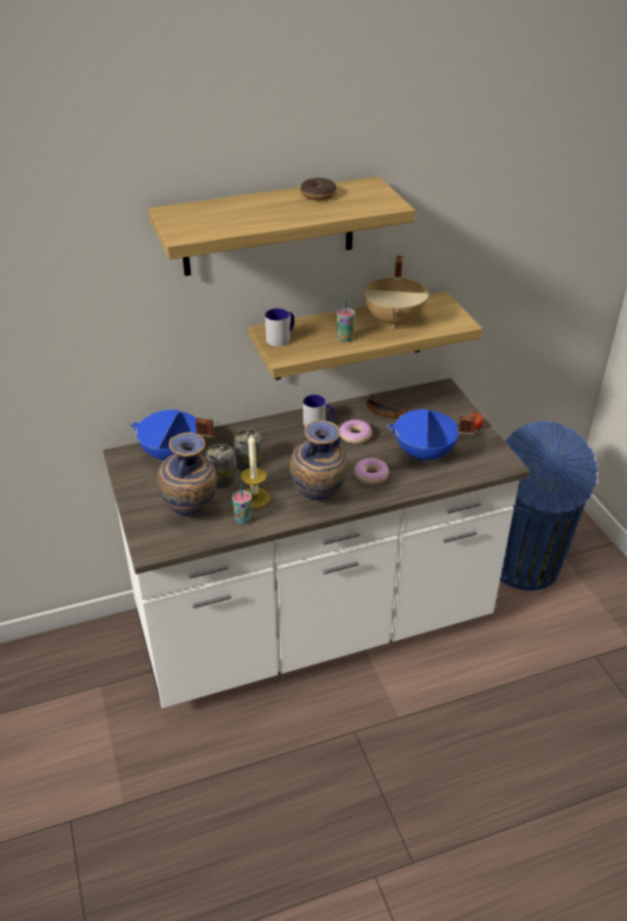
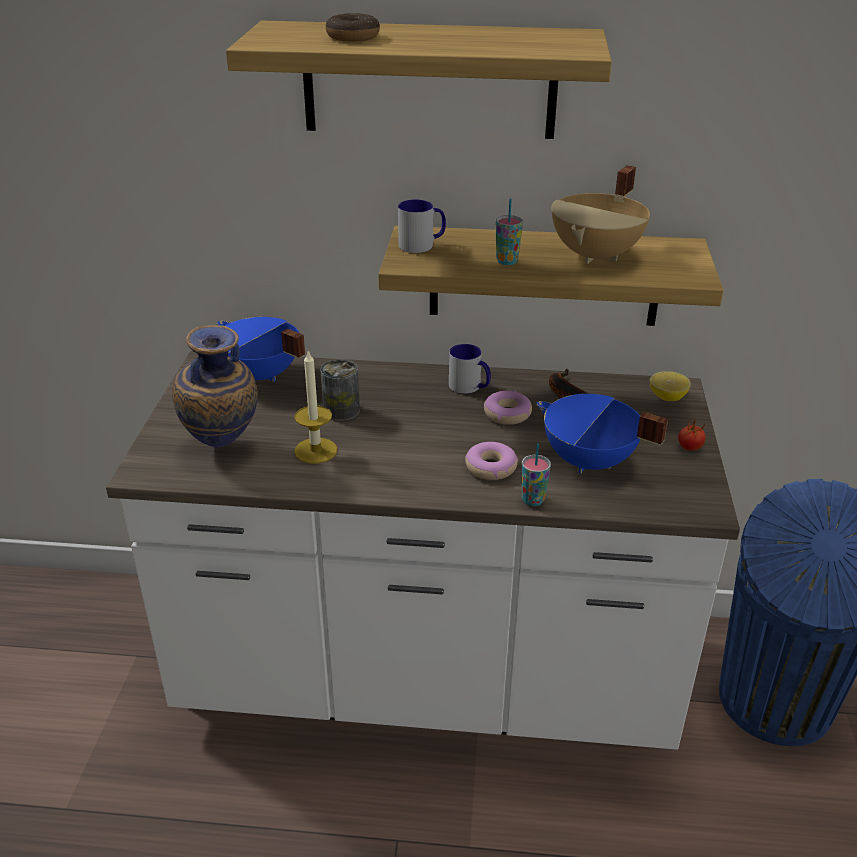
camera: 25 degrees right, 5 degrees down
(221, 480) = (293, 419): can -> none
(243, 519) = (279, 472): cup -> cup (533, 500)
(318, 195) = (491, 33): donut -> donut (353, 37)
(318, 501) = (393, 478): vase -> none
(441, 396) = (667, 397): none -> lemon

